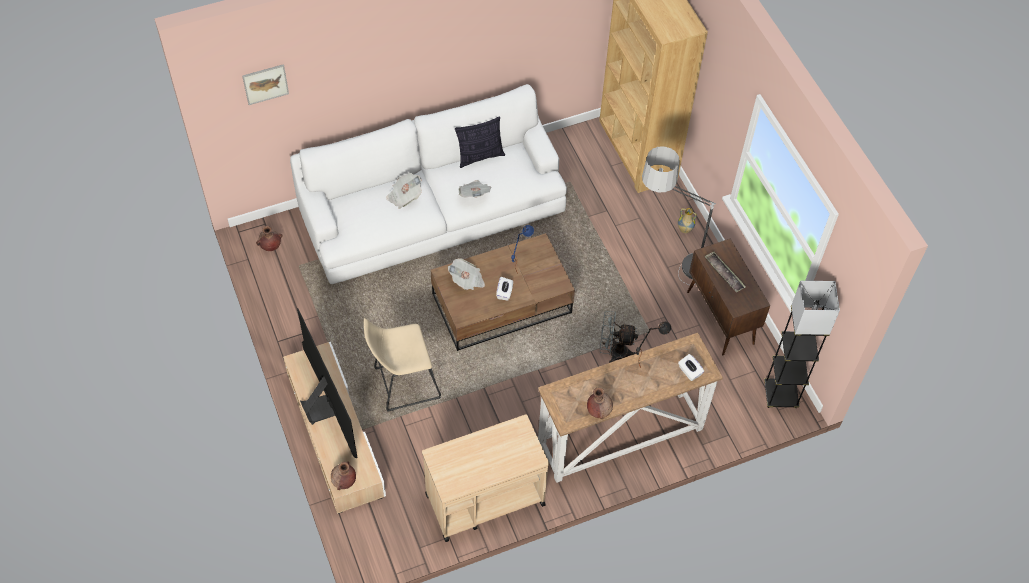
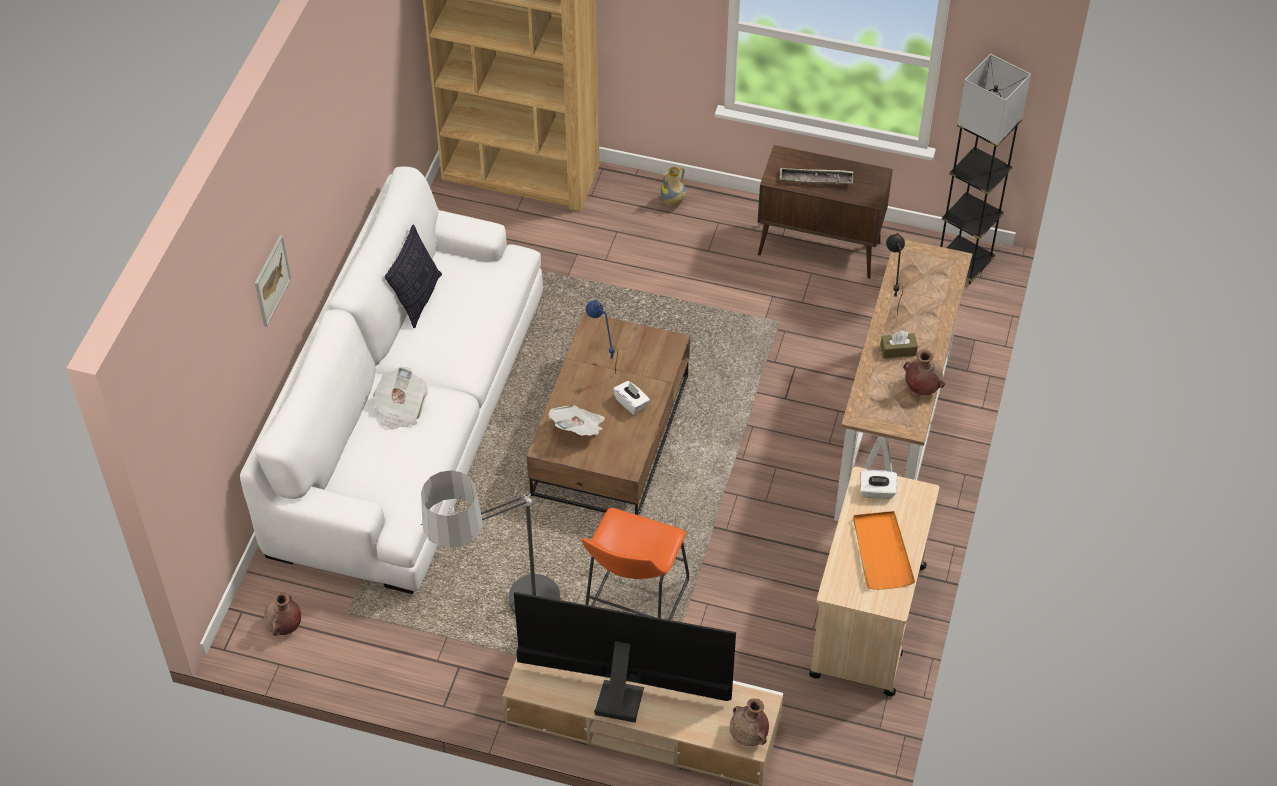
camera: 50 degrees left, 5 degrees down
(265, 84) = (196, 375): picture -> picture (271, 280)
(403, 384) = (633, 606): beige stool -> orange stool
(474, 194) = (469, 339): newspaper -> none
(478, 462) = (881, 552): none -> orange tray
(613, 352) = (776, 372): grey fan -> none
(615, 383) = (898, 350): none -> brown tissue box
(671, 266) = (710, 246): floor lamp -> floor lamp (504, 626)
(689, 372) = (940, 276): white tissue box -> white tissue box (877, 491)

